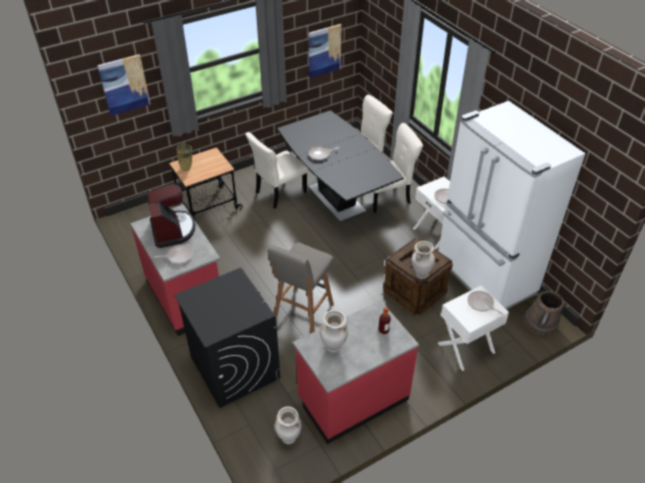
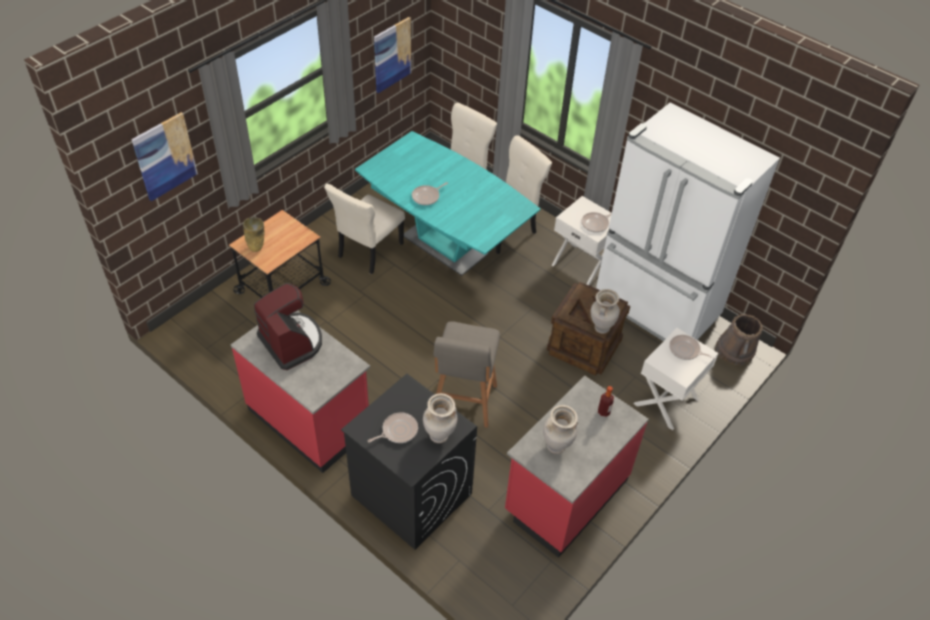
camera: 20 degrees left, 5 degrees up
(179, 256) = (317, 376): frying pan -> frying pan (398, 431)
(288, 438) = (512, 564): beige vase -> beige vase (439, 436)
(336, 199) = (444, 245): black dining table -> turquoise dining table

